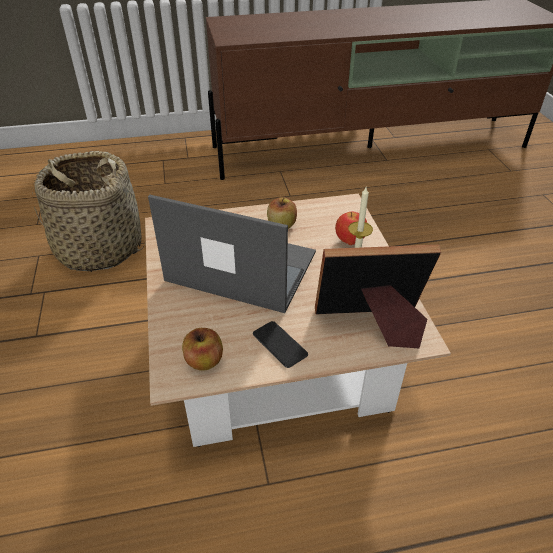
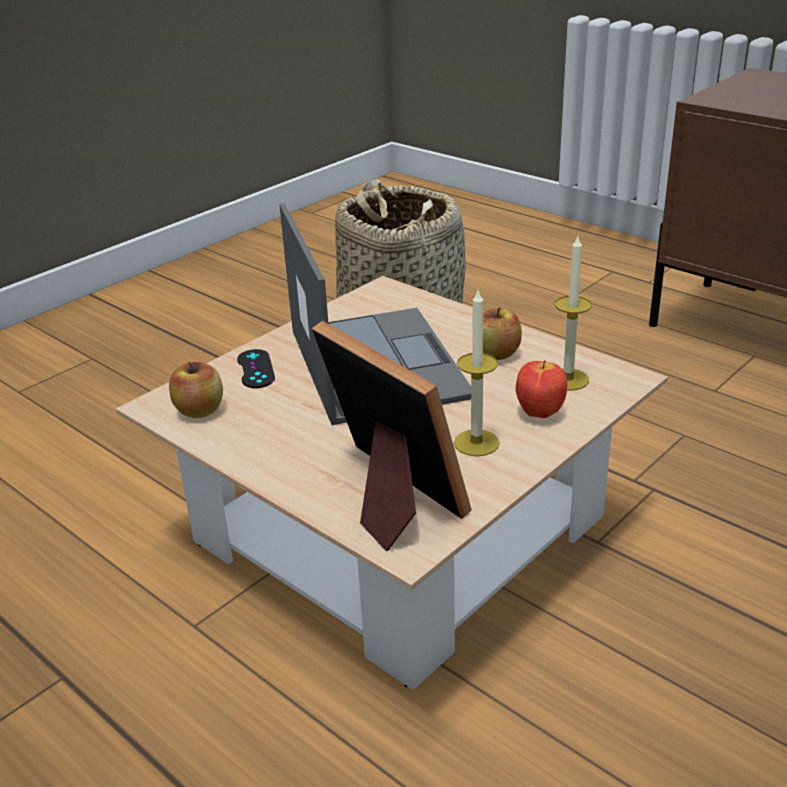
camera: 55 degrees right, 10 degrees down
(186, 315) = (255, 369): none -> black game controller
(279, 344) = (274, 444): phone -> none
(330, 218) = (568, 379): none -> candle

